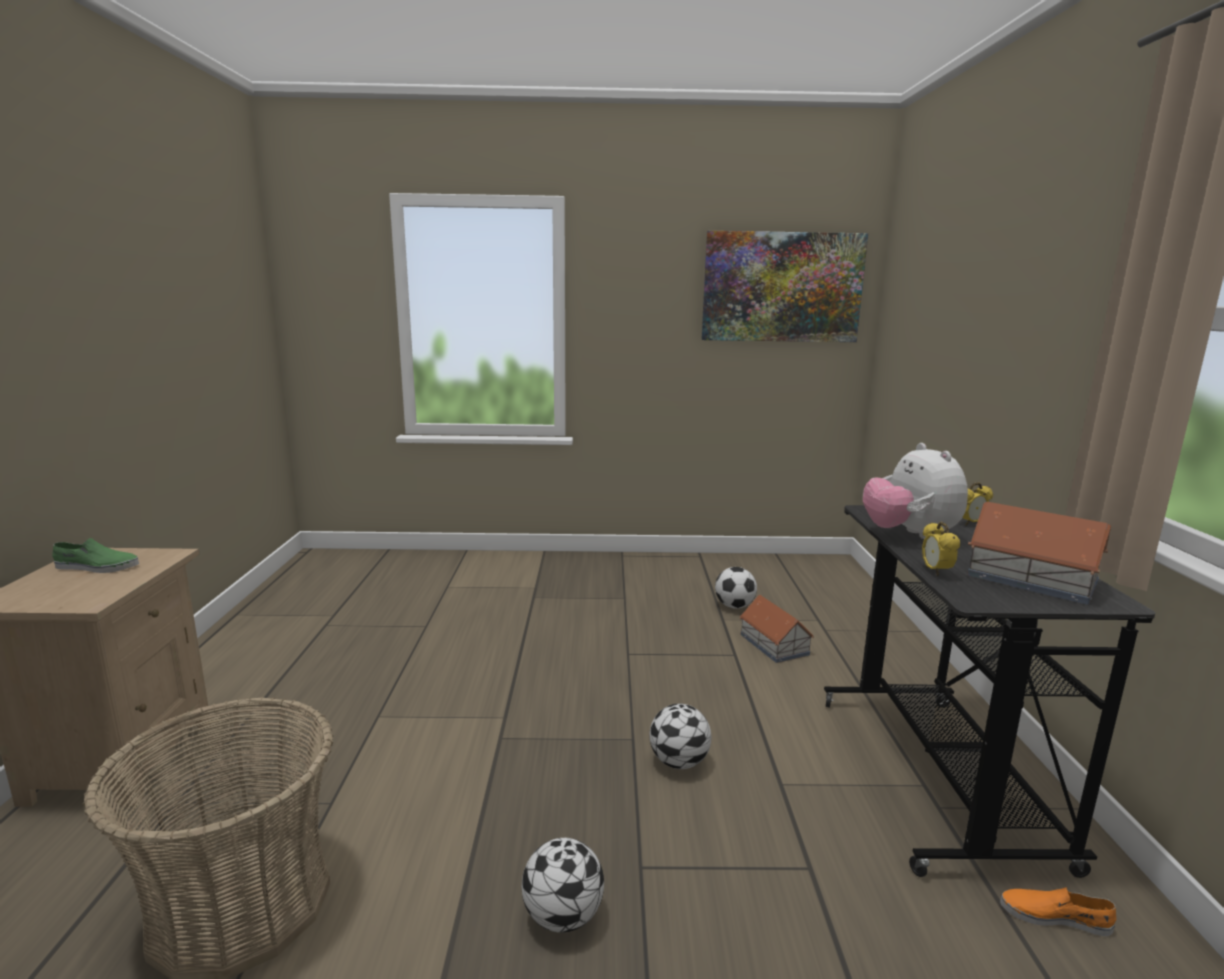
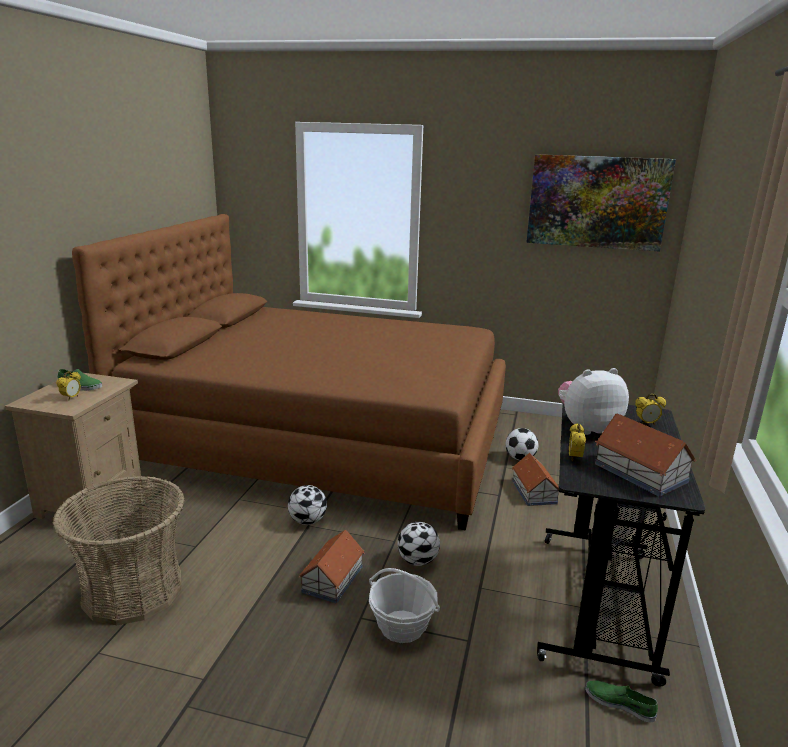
camera: 15 degrees right, 5 degrees up
(86, 586) = (71, 398): none -> alarm clock
(467, 614) = (321, 438): none -> brown bed
(563, 917) = (302, 634): football -> football (307, 521)
(572, 813) = (333, 579): none -> toy house
(707, 867) = (402, 626): none -> basket
(909, 535) = (587, 427): plush toy -> plush toy turned 75 degrees clockwise
(1054, 916) = (619, 703): orange shoe -> green shoe

